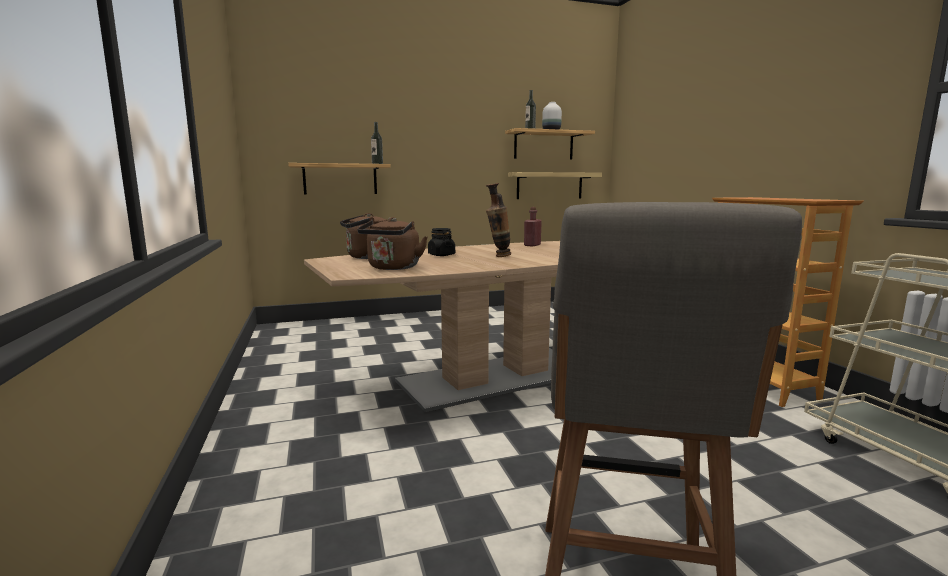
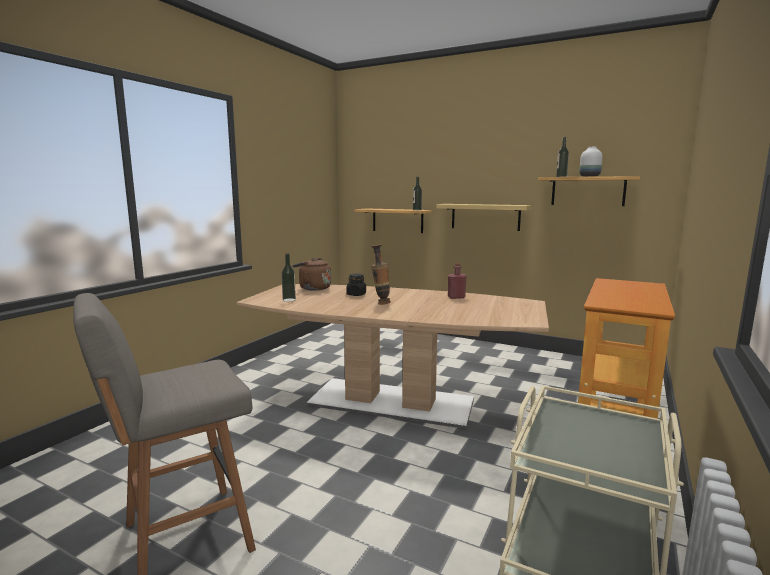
camera: 45 degrees right, 0 degrees up
(393, 268) = (289, 300): brown kettle -> bottle
(549, 185) = (593, 234): shelf -> shelf (485, 217)

